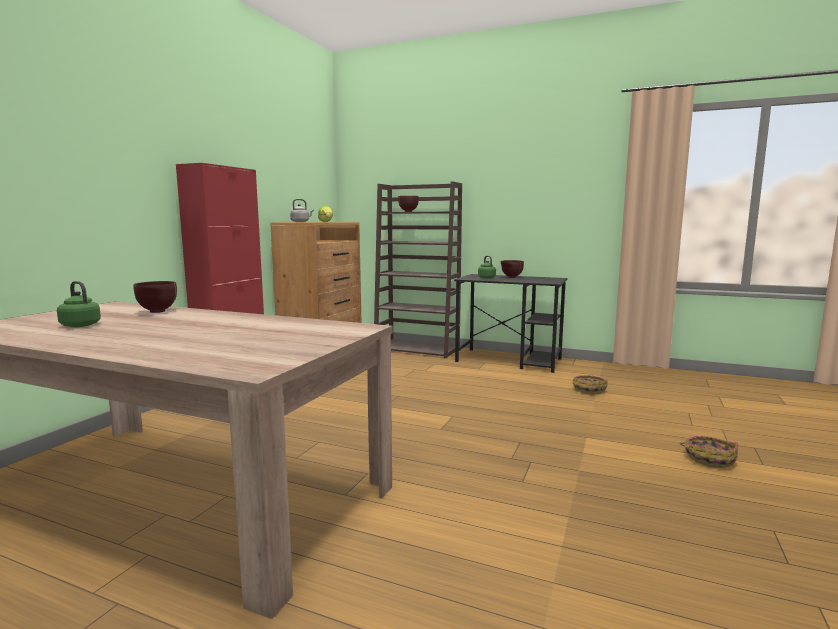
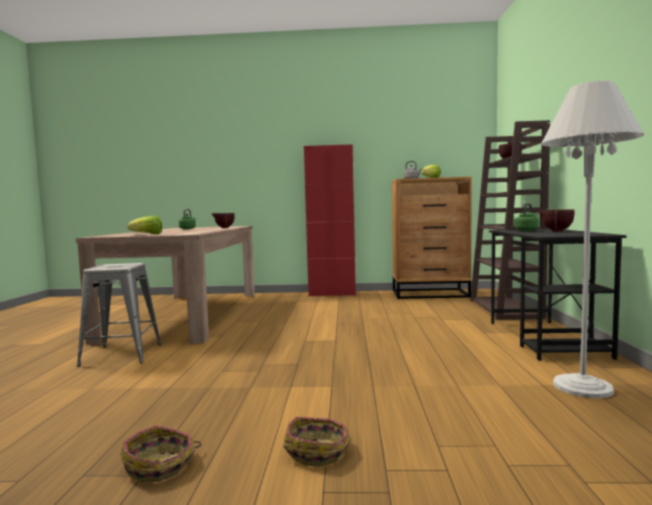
camera: 70 degrees right, 5 degrees down
(287, 343) = (147, 234): none -> lettuce
(393, 561) = (122, 354): none -> grey stool
(589, 389) = (499, 381): basket -> basket (160, 466)
(604, 376) = (582, 387): none -> white floor lamp

